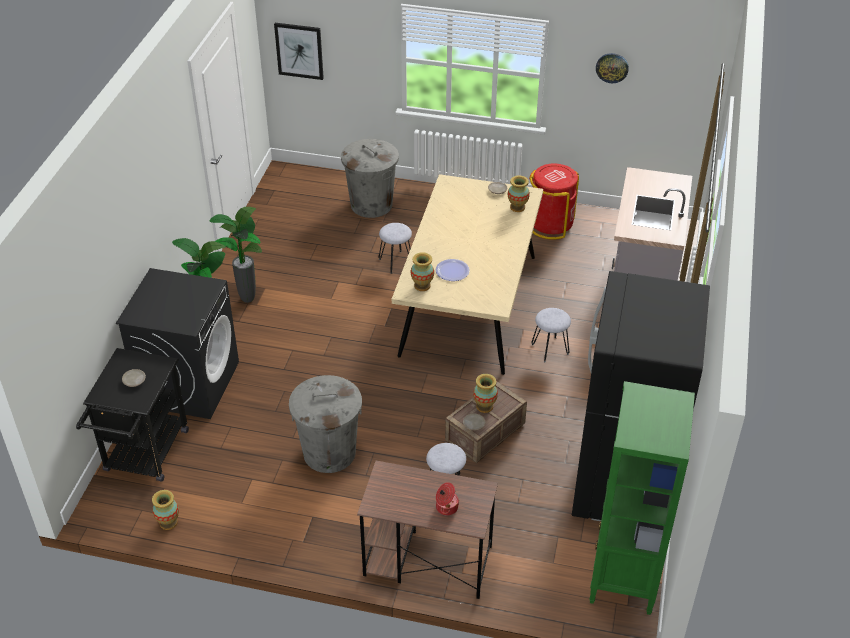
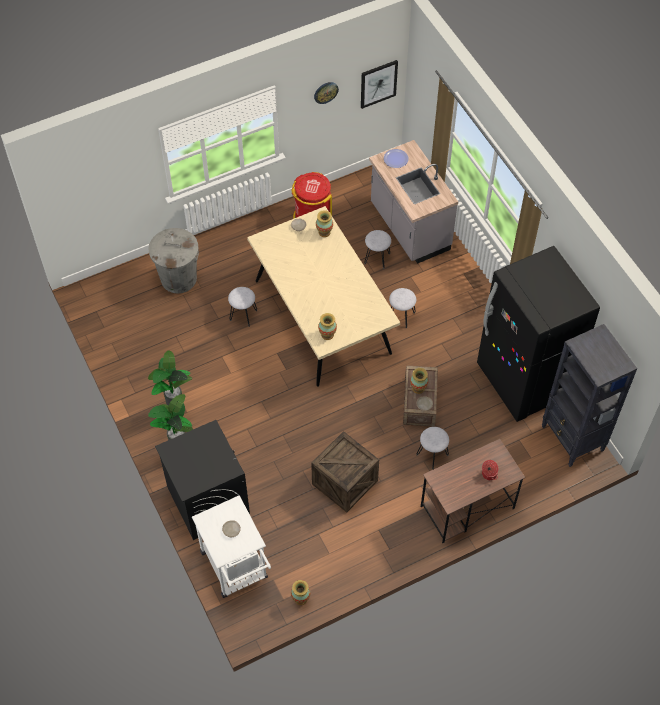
camera: 40 degrees left, 15 degrees up
(143, 456) = (237, 570): black cart -> white cart
(299, 50) = (78, 200): picture -> picture (378, 83)
(329, 452) = (344, 482): grey trash can -> crate
(452, 271) = (334, 310): plate -> plate (396, 159)
(579, 289) = (377, 258): none -> grey stool
(623, 577) = (572, 439): green bookcase -> black bookcase

